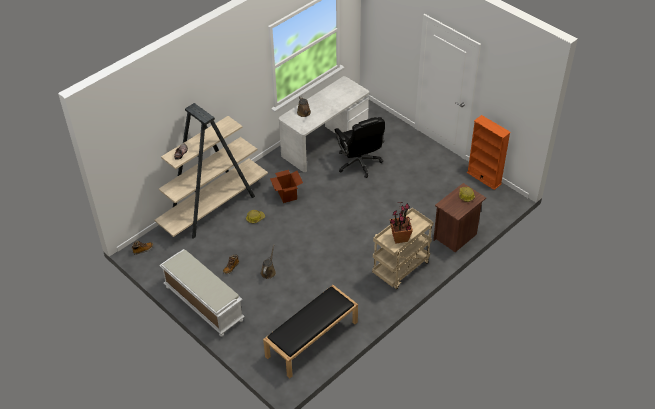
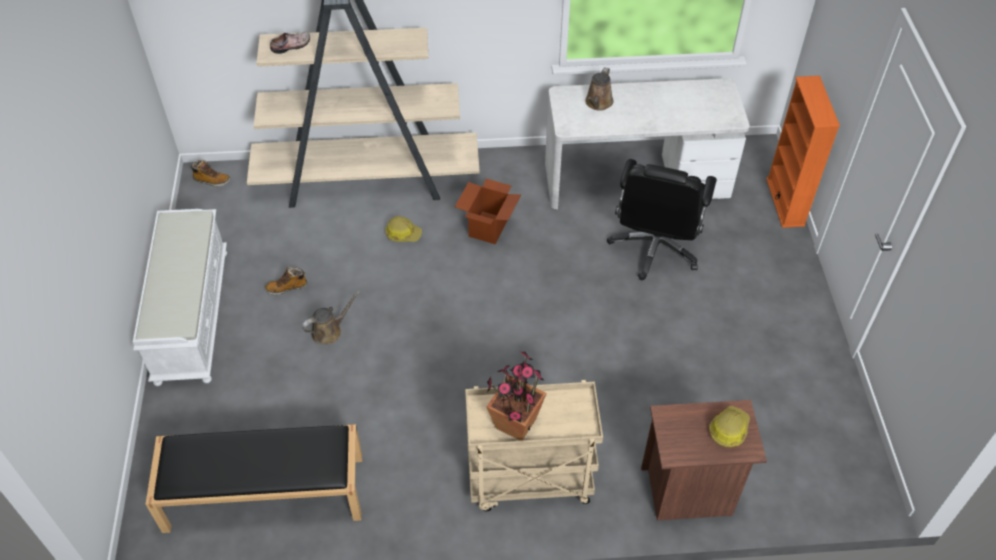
camera: 40 degrees right, 5 degrees up
(484, 178) = (855, 417): orange bookcase -> orange bookcase (785, 202)

